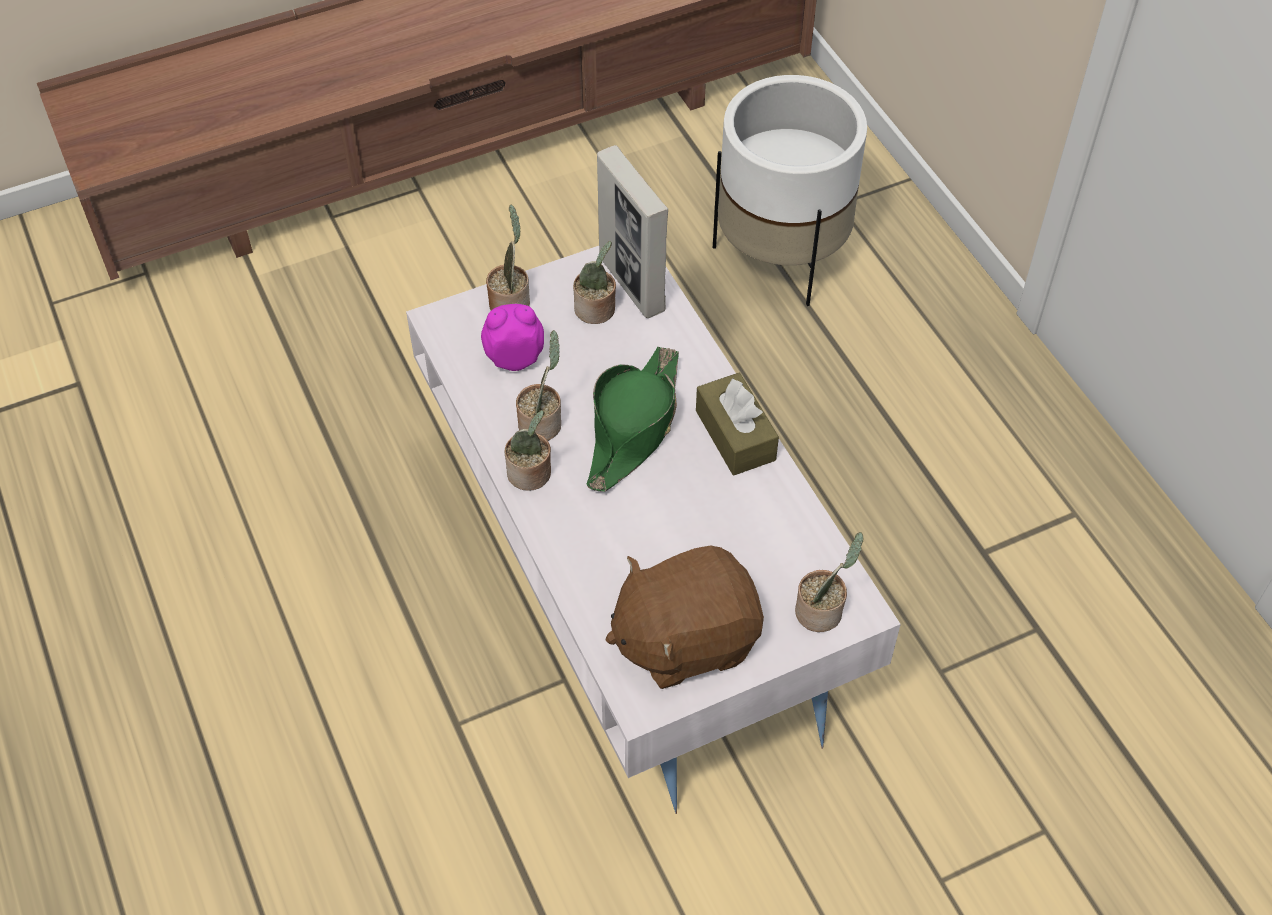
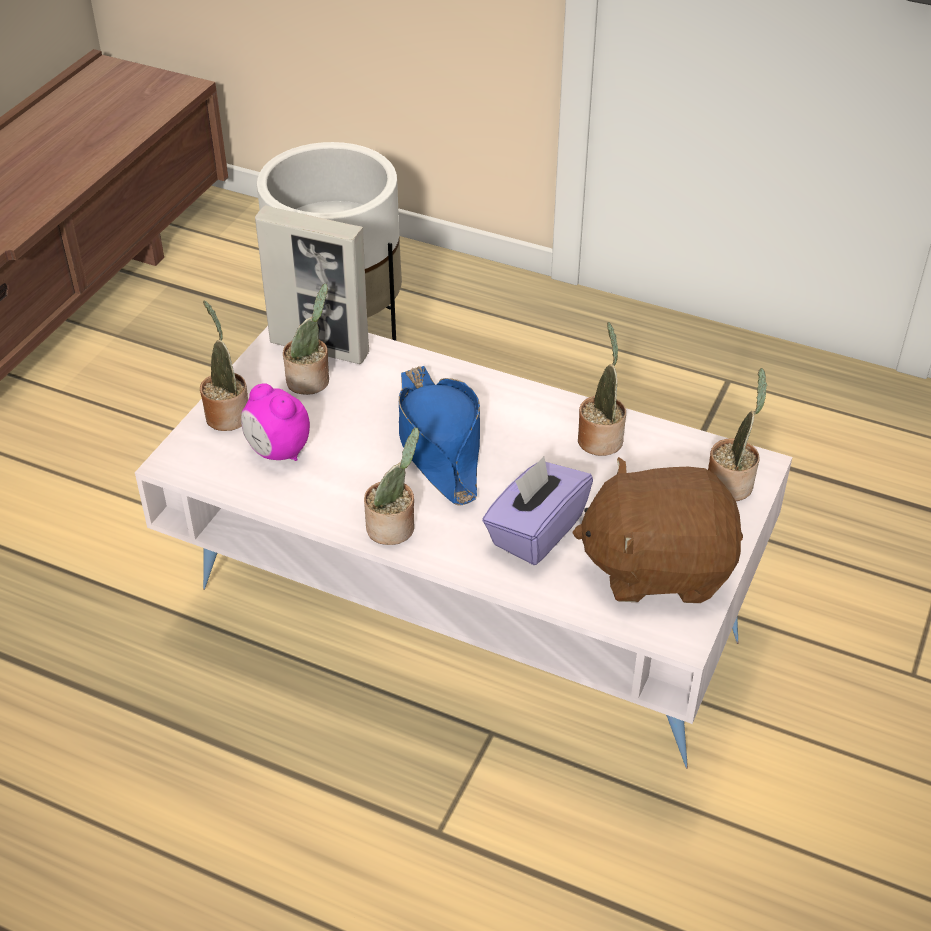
camera: 40 degrees left, 10 degrees down
(514, 357) = (277, 451): alarm clock -> alarm clock turned 90 degrees counterclockwise
(542, 423) = (359, 485): potted plant -> potted plant (600, 438)
(627, 547) = (535, 531): none -> purple tissue box
(633, 427) = (439, 444): green hat -> blue hat
(685, 638) = (657, 566): brown plush toy -> brown plush toy turned 60 degrees clockwise
(735, 435) = (526, 405): brown tissue box -> none

